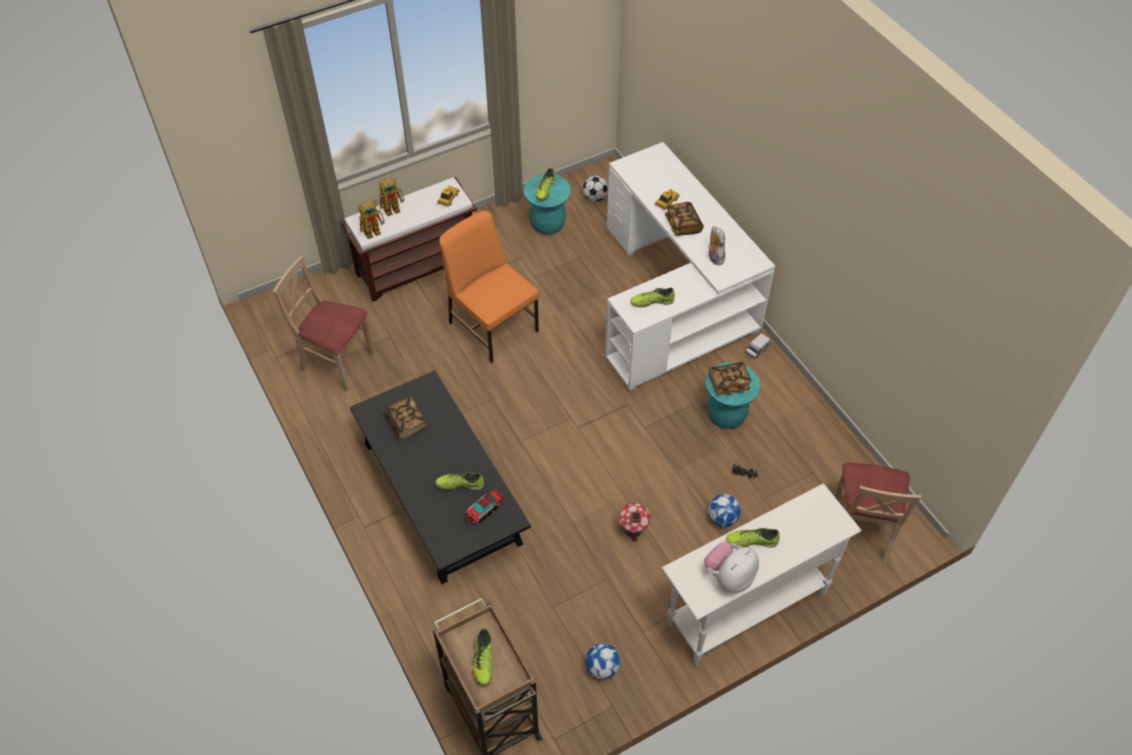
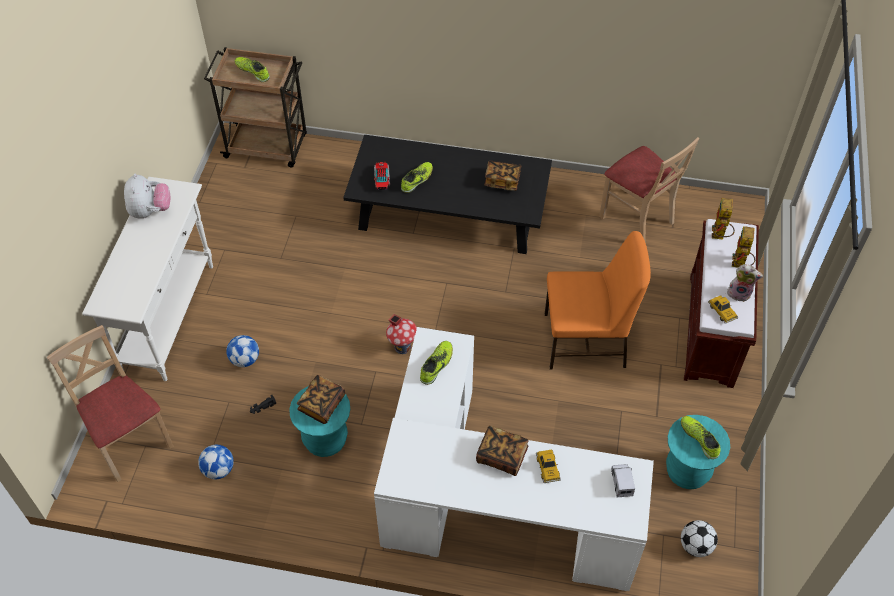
camera: 130 degrees right, 0 degrees up
(337, 362) = (637, 218): beige chair -> beige chair turned 75 degrees clockwise
(602, 667) = (227, 213): football -> football (219, 470)
(633, 530) = (298, 297): toy house -> toy house (402, 347)
(714, 257) = (434, 448): plush toy -> plush toy (739, 293)
(752, 541) = (156, 242): shoe -> none
(756, 350) = (364, 525): toy truck -> toy truck (621, 482)

